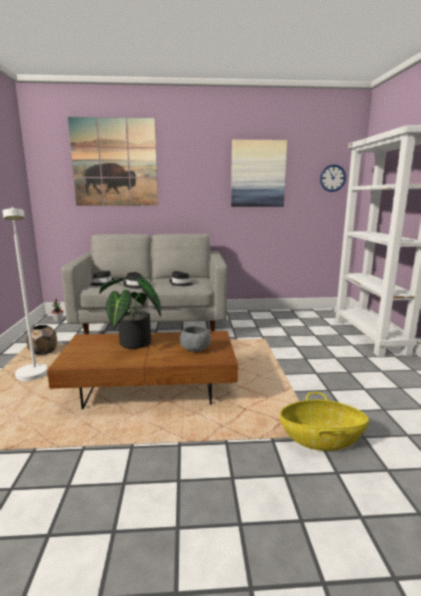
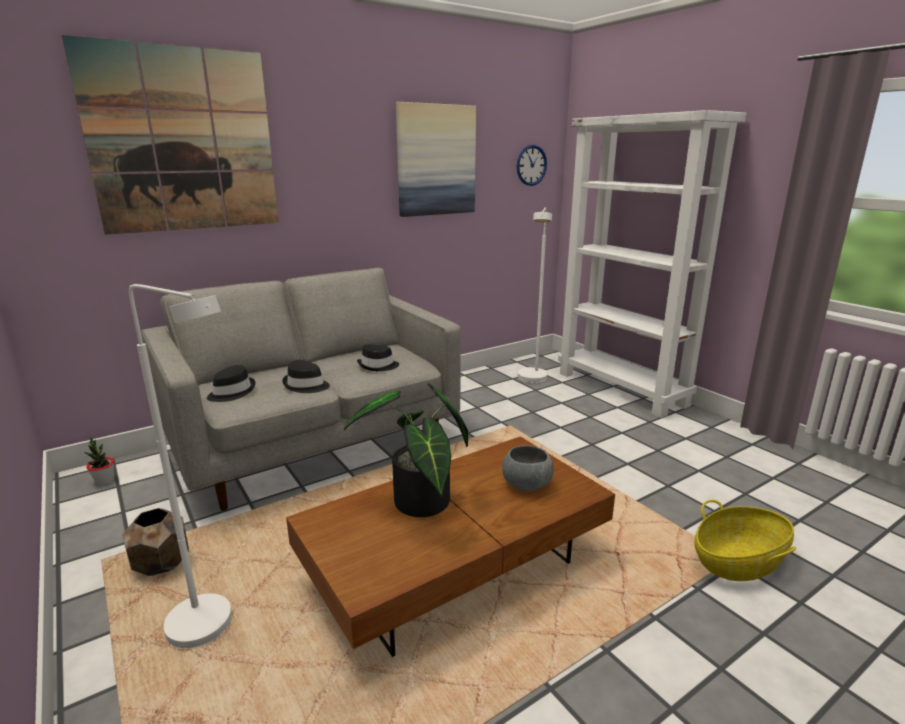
camera: 30 degrees left, 5 degrees up
(310, 321) = (532, 380): none -> white floor lamp

